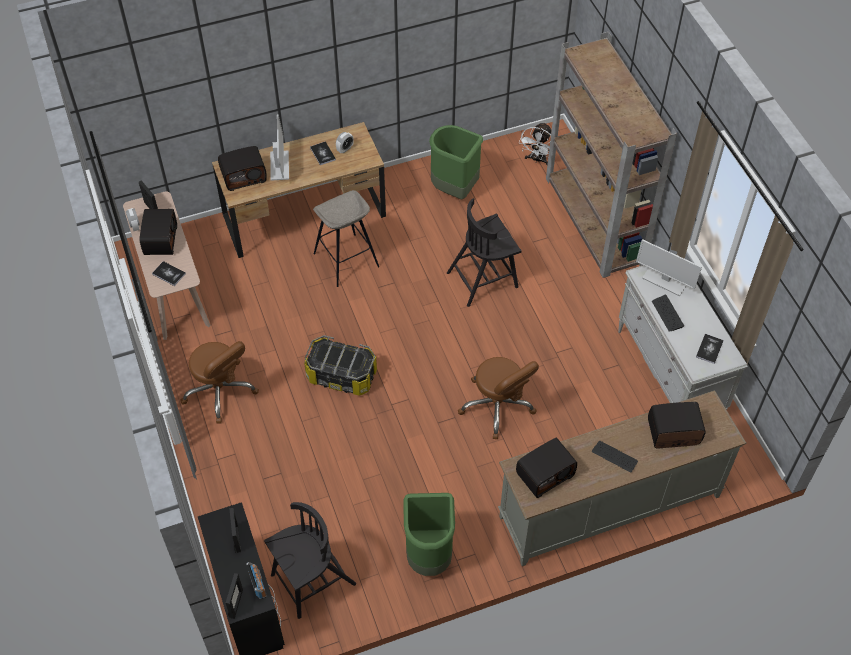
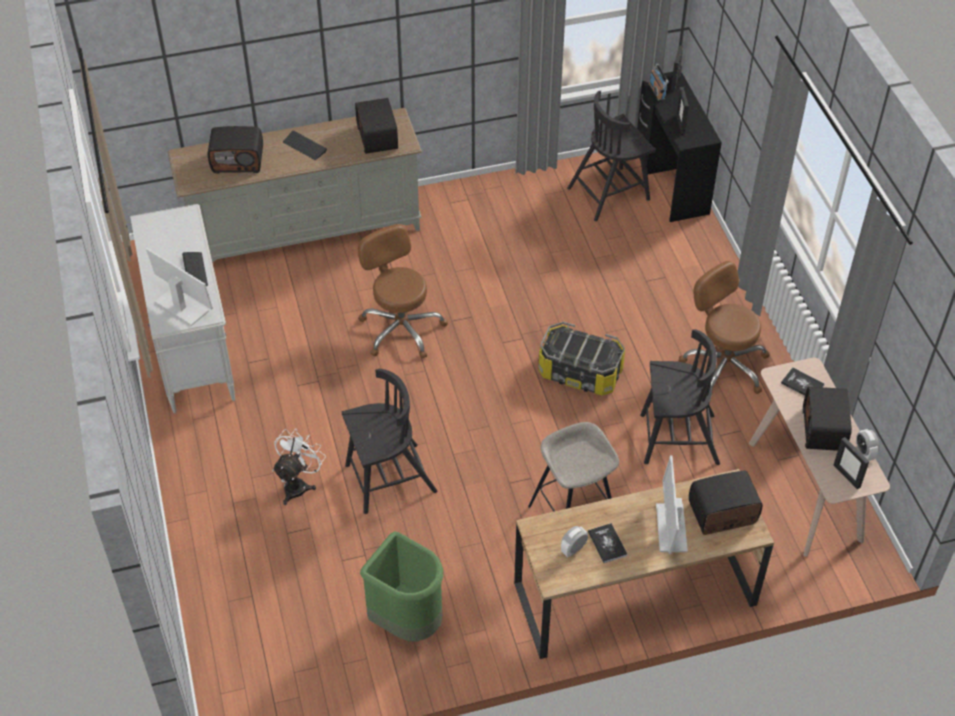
camera: 175 degrees left, 5 degrees down
(266, 324) = (677, 439): none -> black chair
(429, 555) = (494, 204): green trash can -> none
(537, 160) = (268, 666): white fan -> white fan (298, 484)
(544, 474) = (378, 137): radio -> radio turned 75 degrees counterclockwise
(594, 220) = (213, 554): brown bookcase -> none
(709, 349) = (164, 232): book -> none

